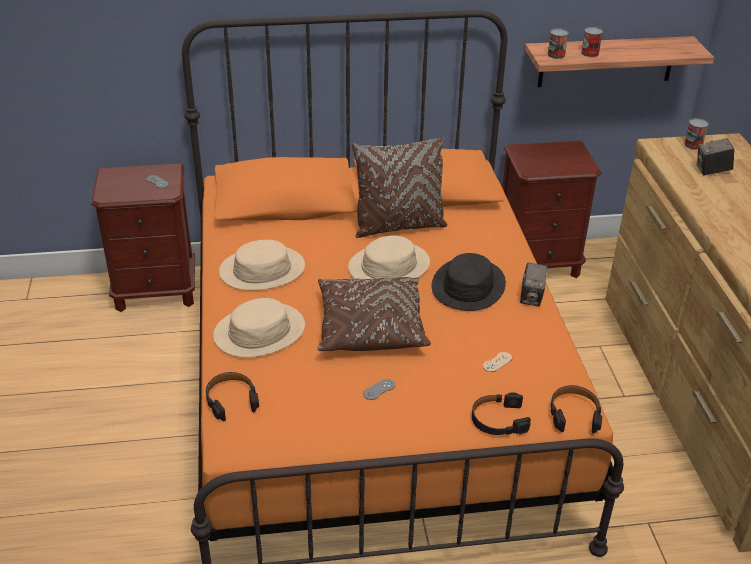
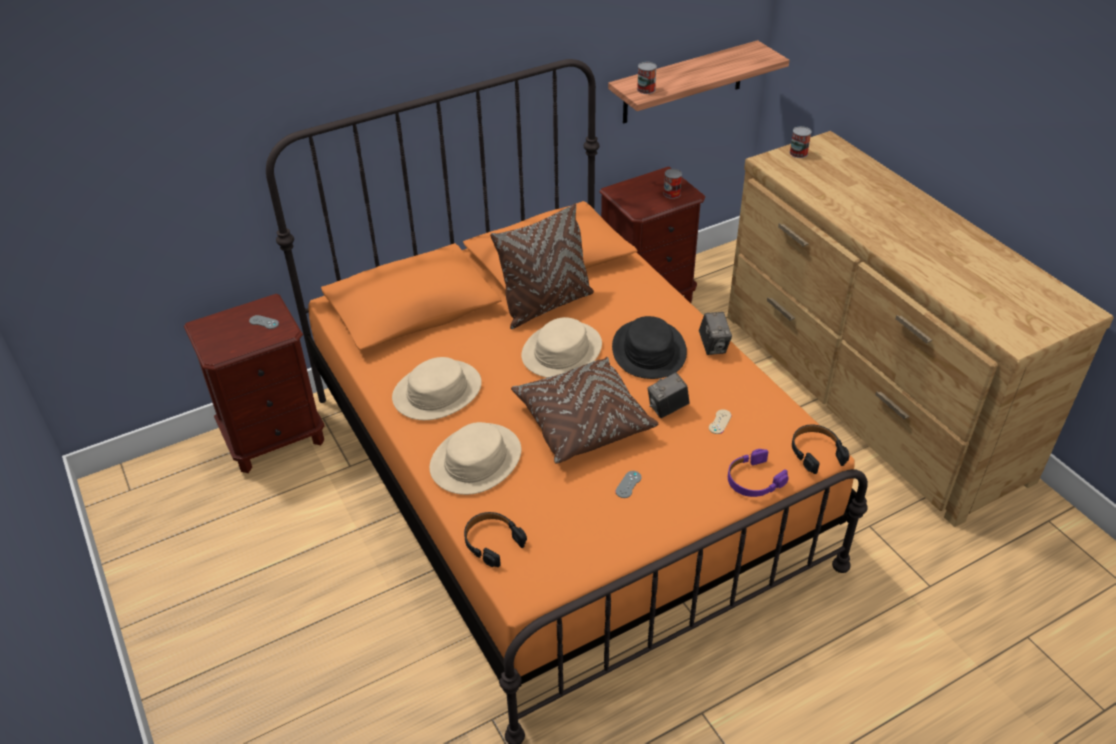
camera: 20 degrees left, 5 degrees up
(498, 420) = (753, 480): black headphones -> purple headphones
(590, 53) = (676, 80): can -> can (671, 193)
(712, 171) = (829, 177): camera -> camera (667, 408)

